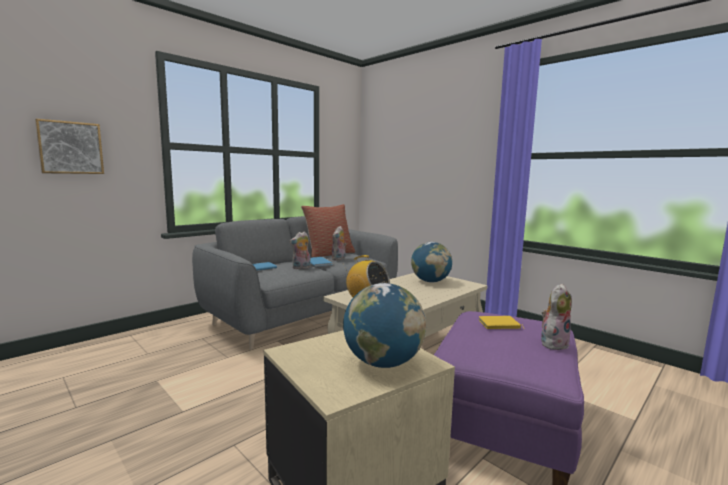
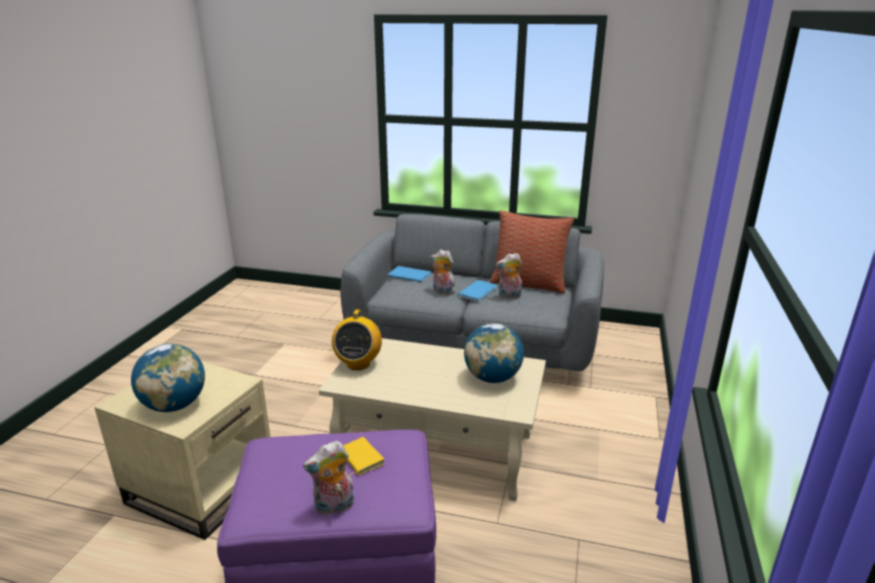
camera: 60 degrees right, 15 degrees up
(70, 148) = (306, 122): picture -> none
(553, 343) = (334, 507): plush toy -> plush toy turned 135 degrees clockwise

